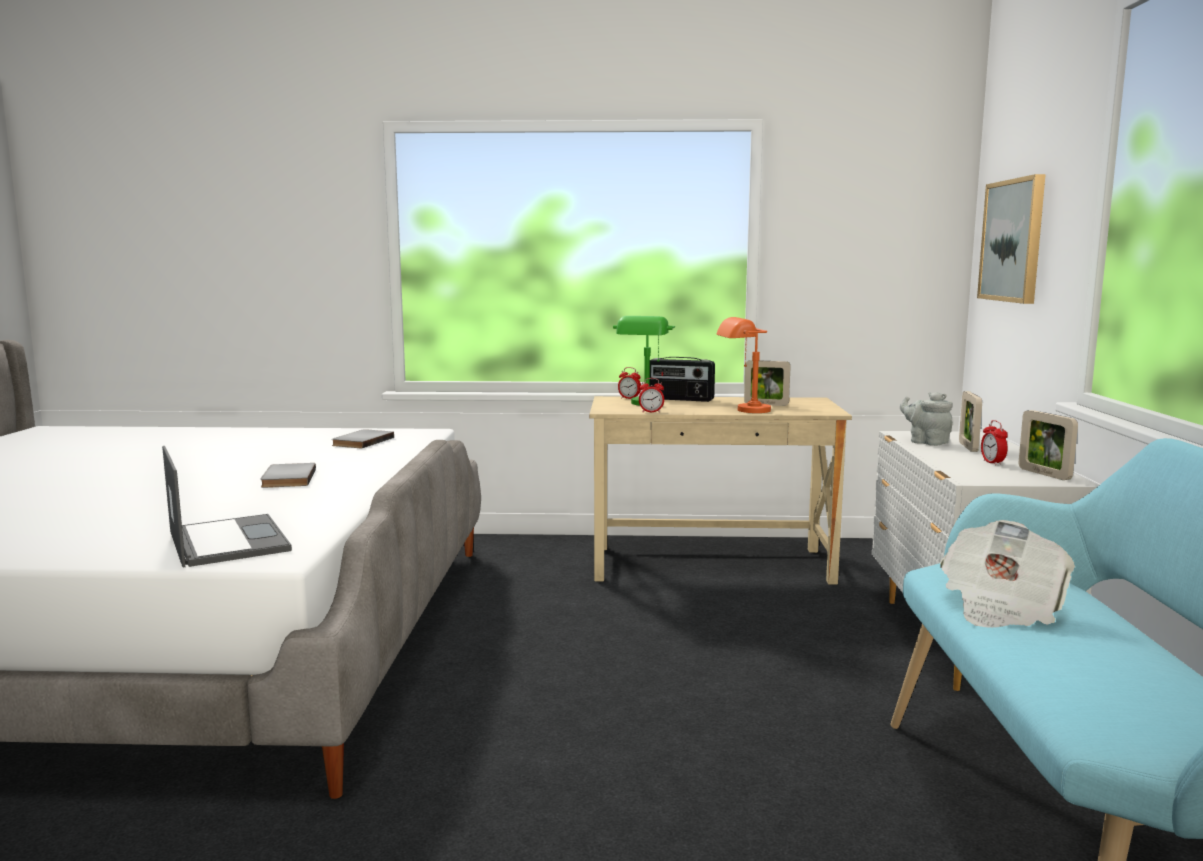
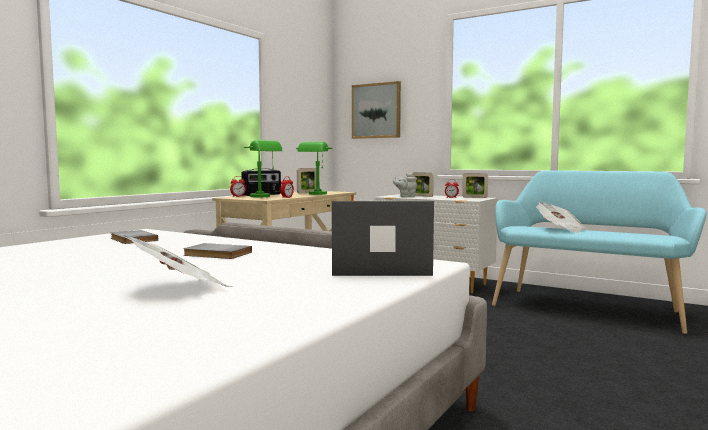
camera: 60 degrees left, 5 degrees down
(95, 504) = (178, 289): none -> newspaper
(743, 411) = (315, 194): orange table lamp -> green table lamp

